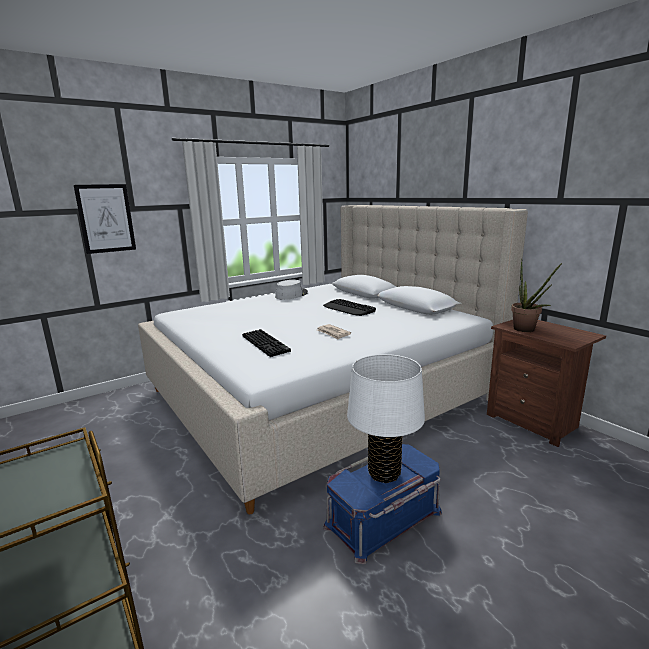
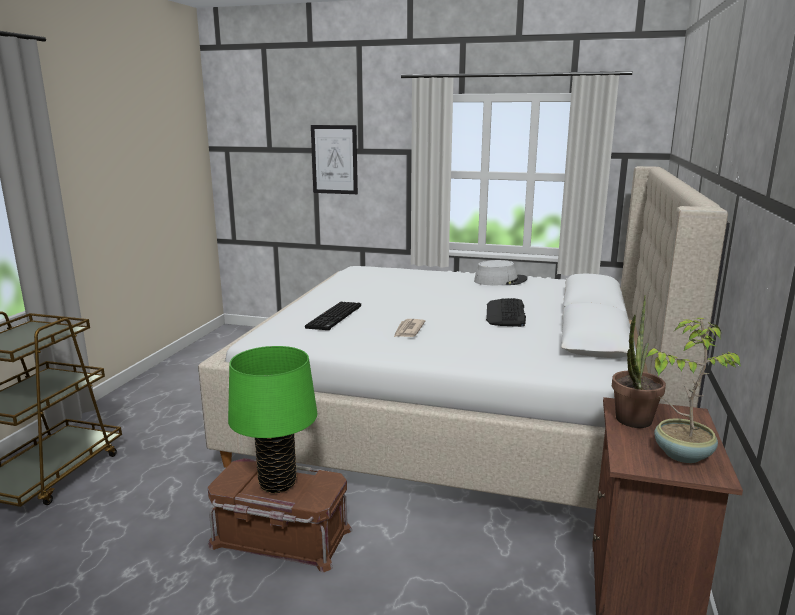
camera: 50 degrees right, 0 degrees up
(384, 473) = (277, 483): white table lamp -> green table lamp
(384, 519) = (280, 538): blue storage box -> brown storage box
(566, 333) = (681, 453): none -> potted plant

